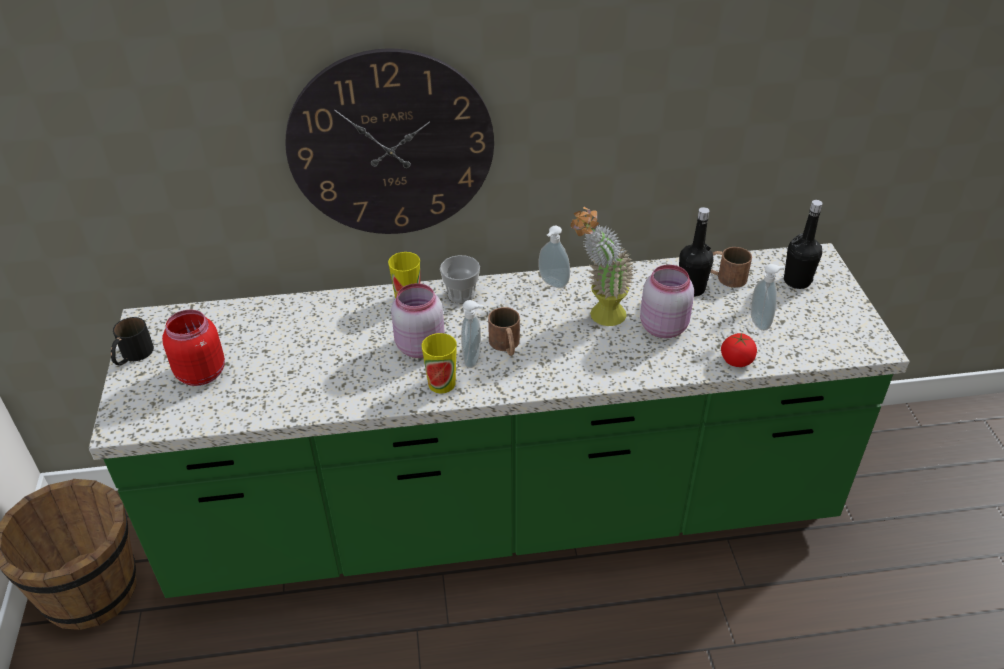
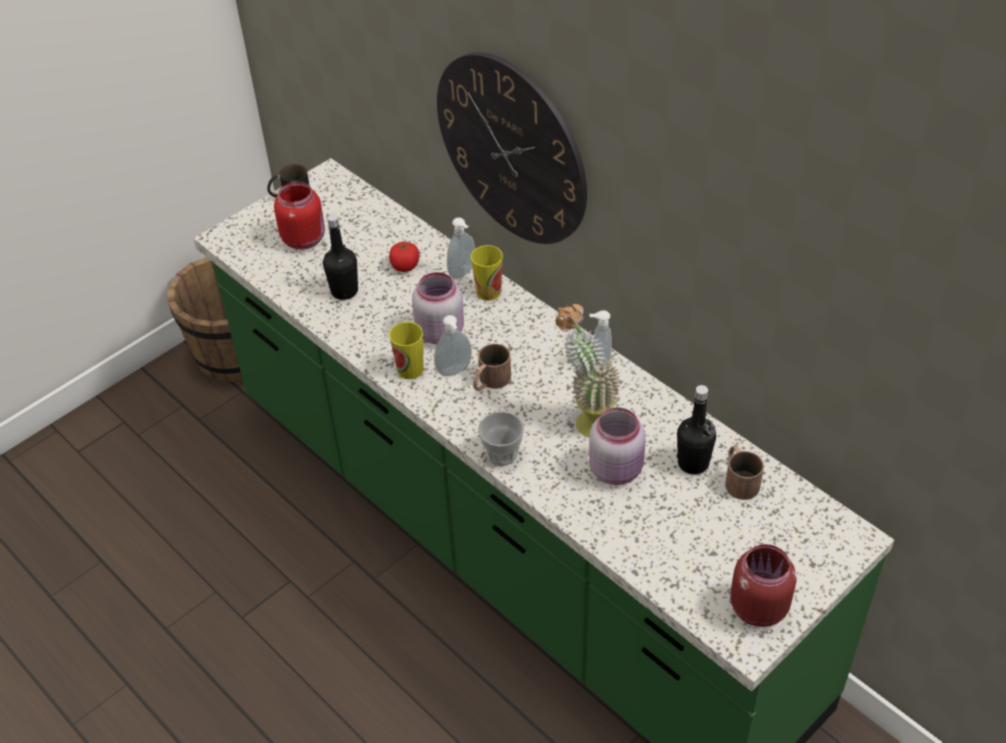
camera: 55 degrees right, 5 degrees up
(461, 294) = (526, 318): cup -> cup (502, 454)
(737, 360) = (620, 543): tomato -> tomato (405, 266)
(761, 322) = (694, 537): soap dispenser -> soap dispenser (463, 273)
(797, 281) = (791, 538): black bottle -> black bottle (344, 291)
(845, 326) = (756, 607): none -> red jar

